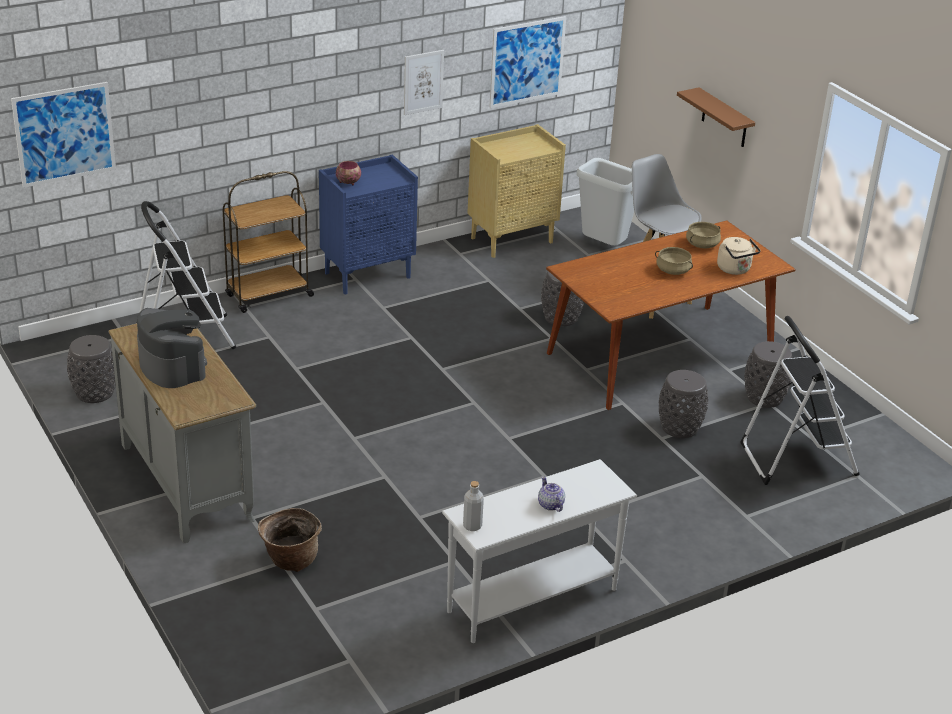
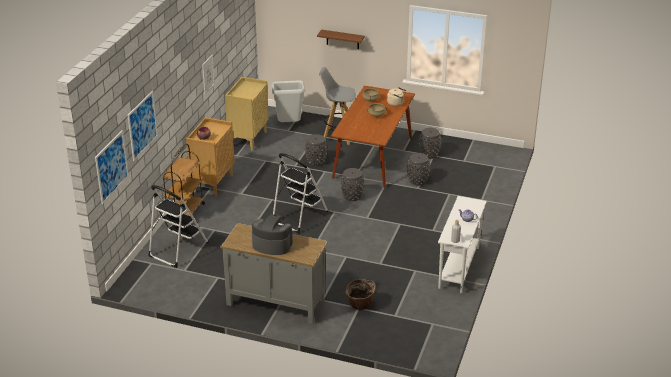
camera: 40 degrees left, 0 degrees up
(94, 393) = (179, 292): grey stool -> grey stool (352, 196)
(368, 275) = (213, 183): blue cabinet -> brown cabinet
(527, 61) = (234, 47): picture -> picture (142, 125)
(795, 459) = (468, 171): step ladder -> step ladder (298, 217)

